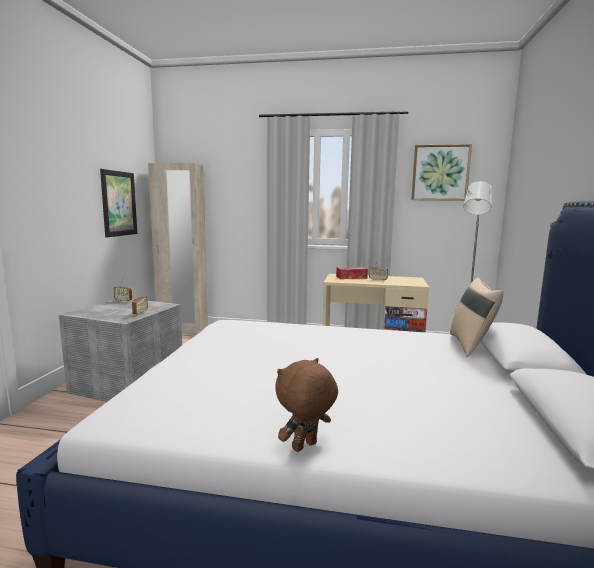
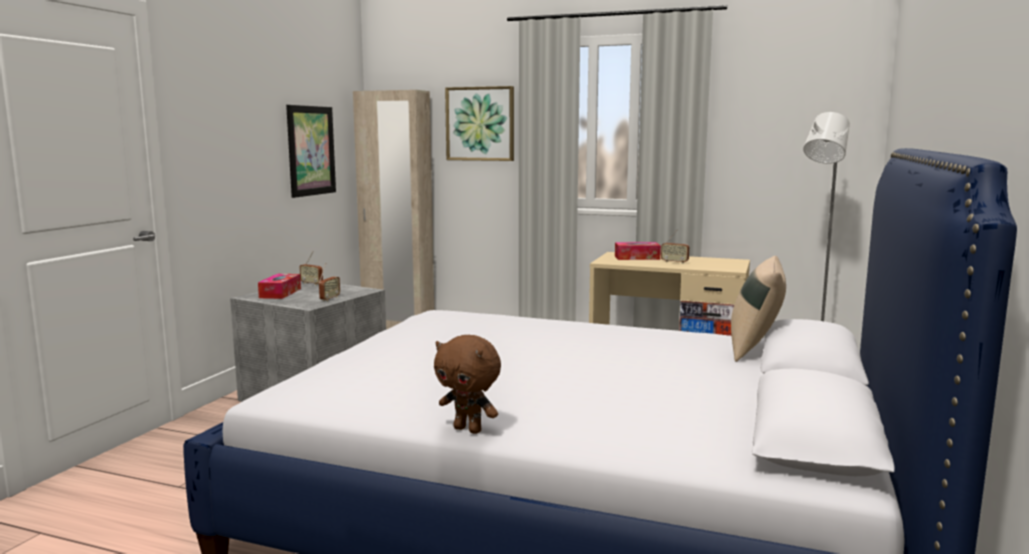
camera: 10 degrees right, 0 degrees up
(99, 309) = (280, 293): none -> tissue box
(305, 447) = (469, 429): brown plush toy -> brown plush toy turned 120 degrees counterclockwise
(440, 173) = (781, 97): picture -> picture (480, 124)

